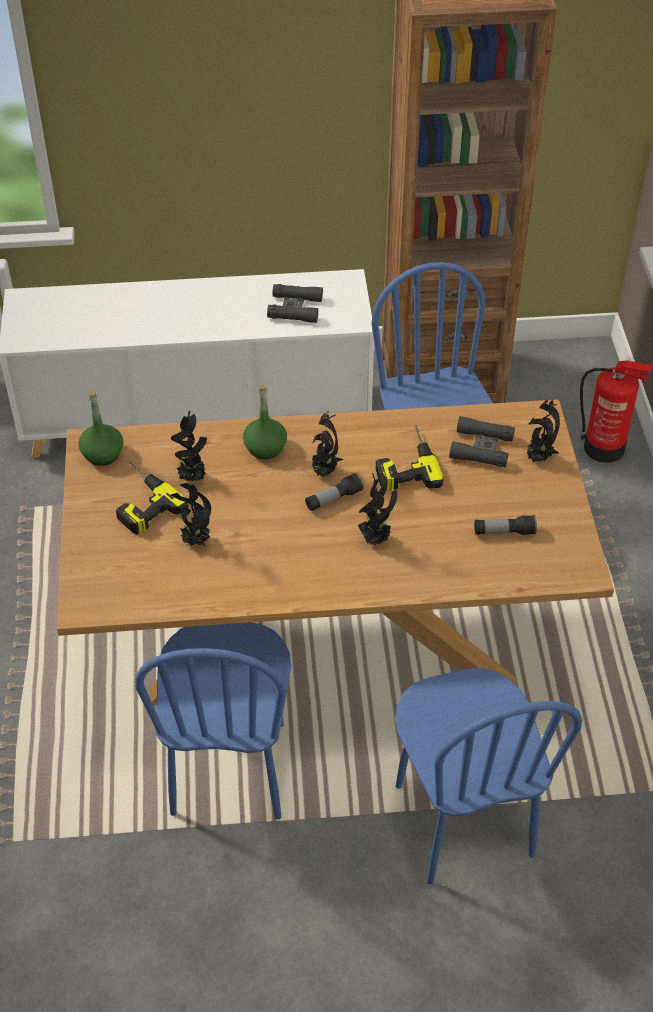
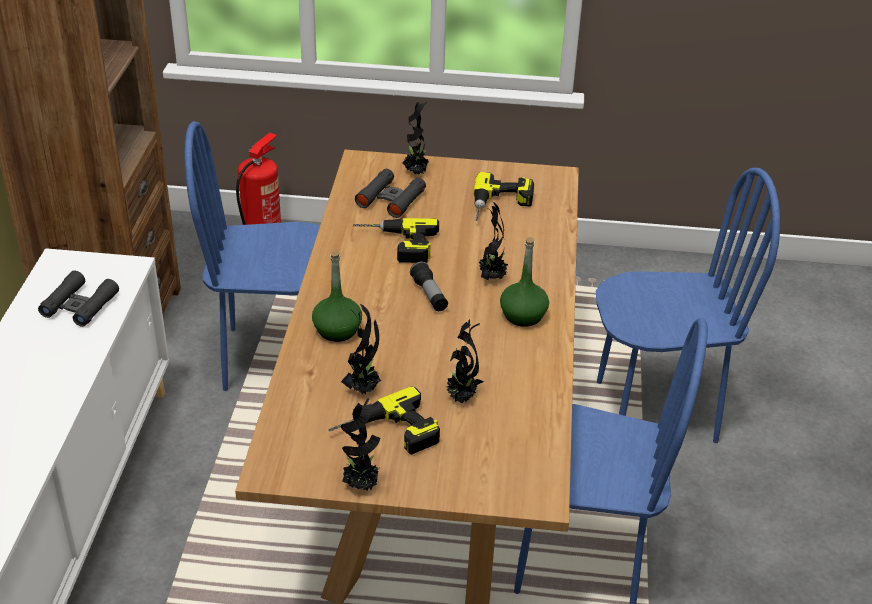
camera: 80 degrees left, 10 degrees down
(102, 454) = (295, 460): green bottle -> green bottle (523, 315)
(324, 472) = (389, 295): potted plant -> potted plant (362, 485)
(504, 532) = (501, 206): flashlight -> power drill

